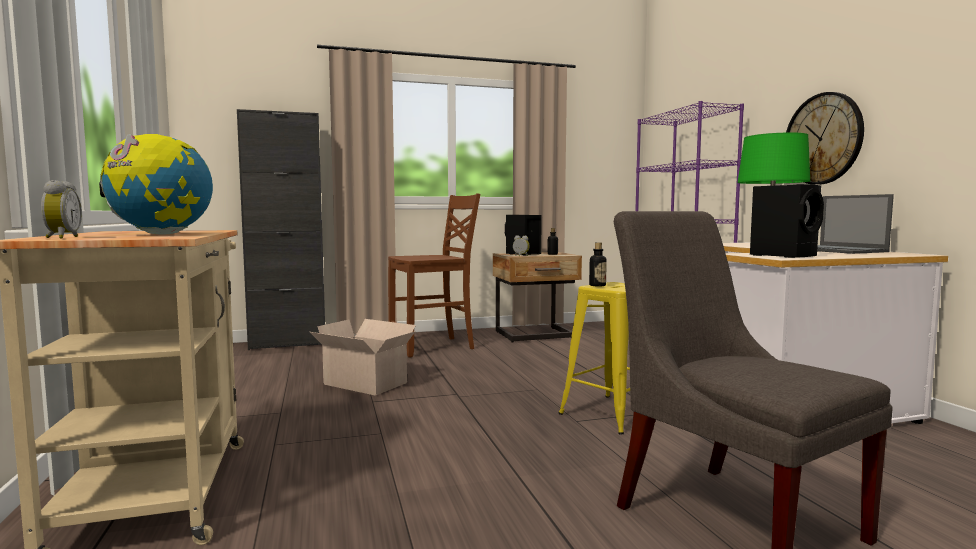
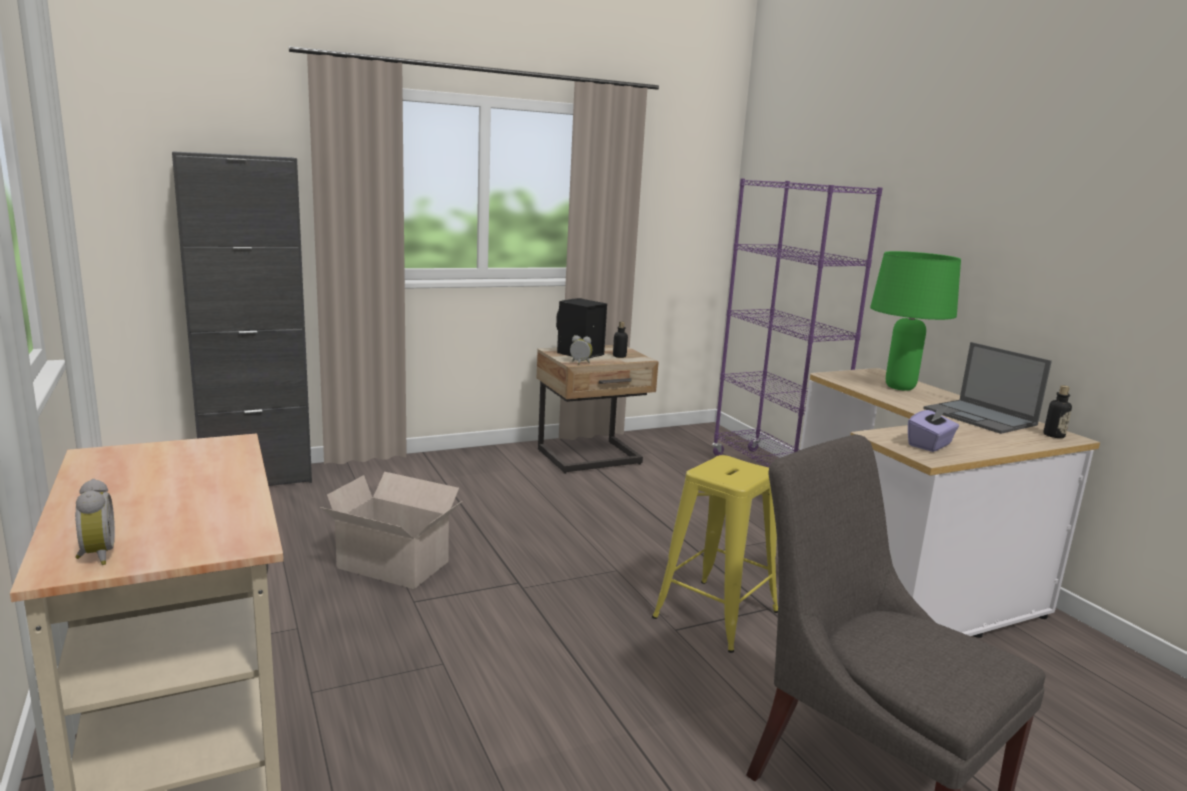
camera: 10 degrees left, 10 degrees up
(161, 234) = (200, 504): globe -> none
(433, 347) = (463, 484): brown chair -> none
(597, 285) = (708, 469): bottle -> bottle (1053, 435)
(785, 255) = (930, 445): black speaker -> purple tissue box
(823, 139) = (976, 261): wall clock -> none

